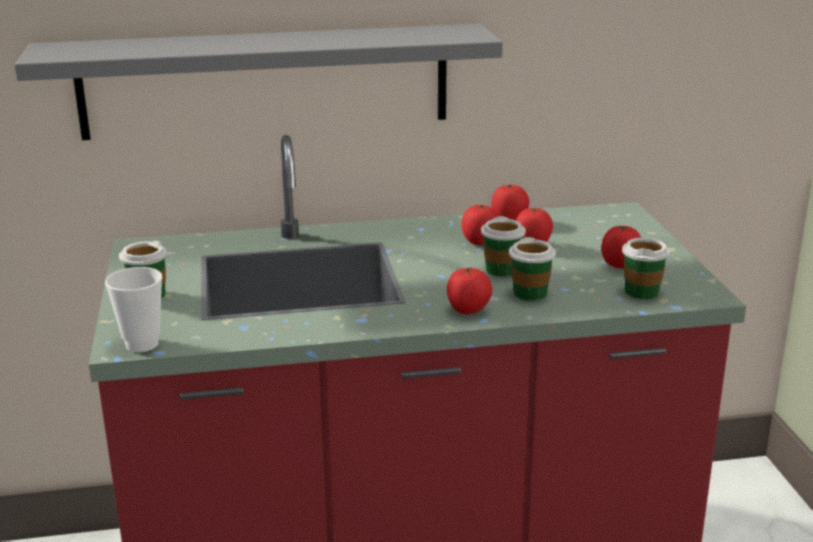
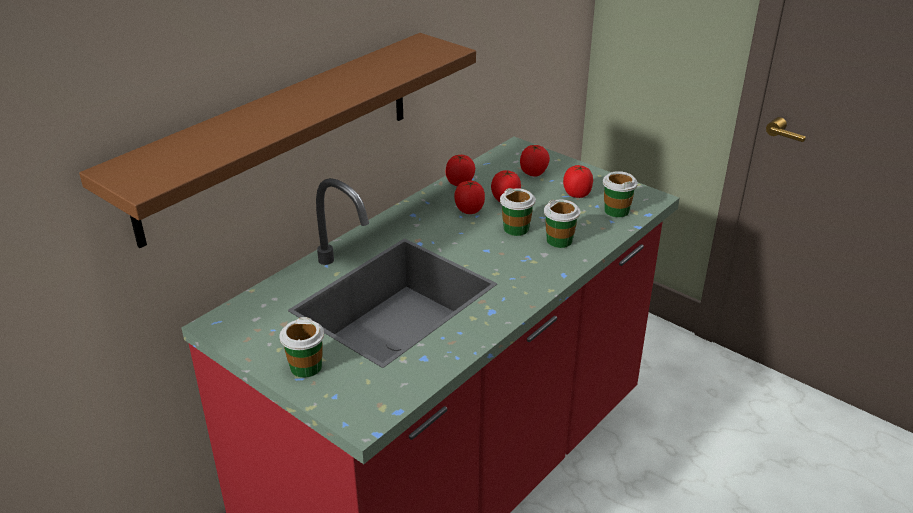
camera: 40 degrees left, 10 degrees up
(142, 344) = (375, 412): cup -> none
(265, 81) = (280, 134): grey shelf -> brown shelf
(468, 310) = (544, 271): tomato -> tomato (534, 173)

